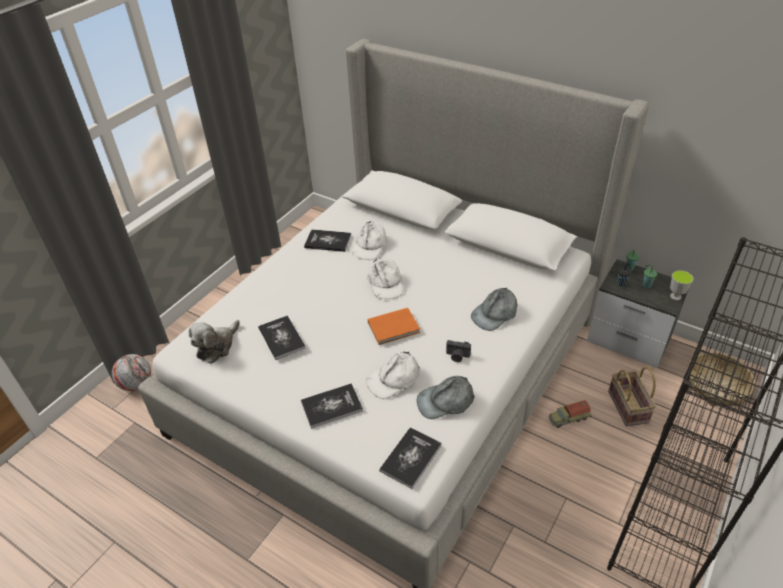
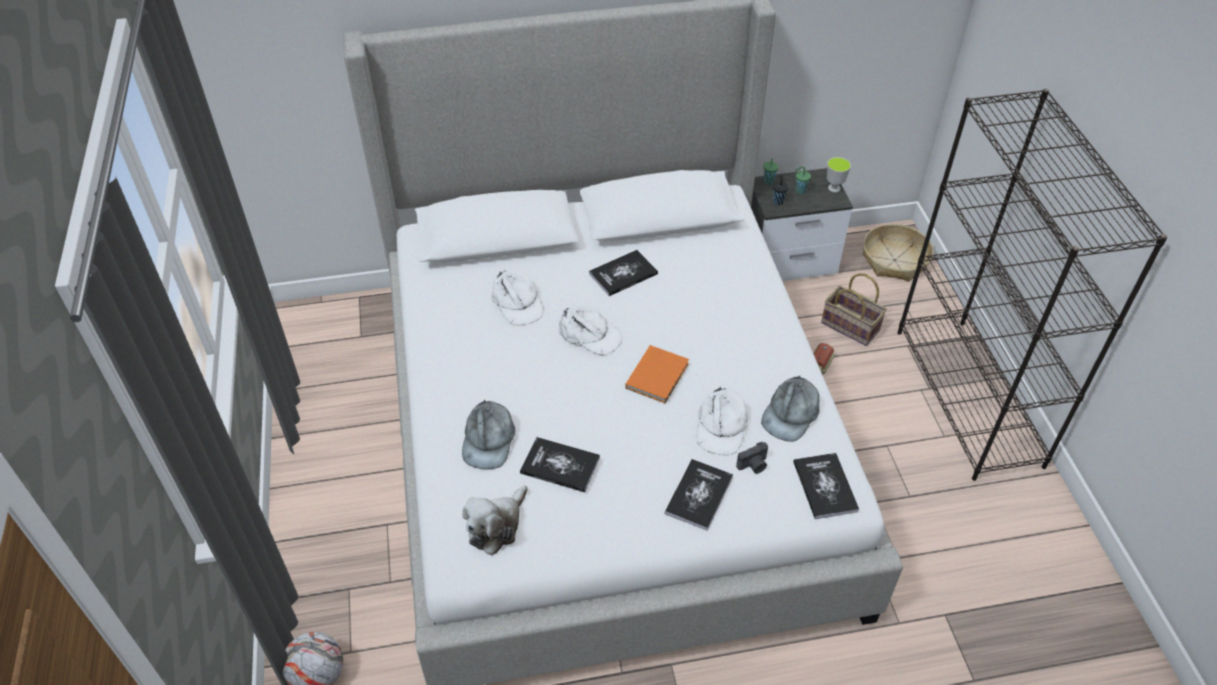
camera: 45 degrees left, 5 degrees up
(217, 346) = (496, 526): plush toy -> plush toy turned 45 degrees clockwise
(328, 241) = (462, 326): book -> book (623, 274)
(457, 356) = (749, 364): camera -> camera (753, 465)
(495, 313) = (731, 299): grey cap -> grey cap (488, 440)

